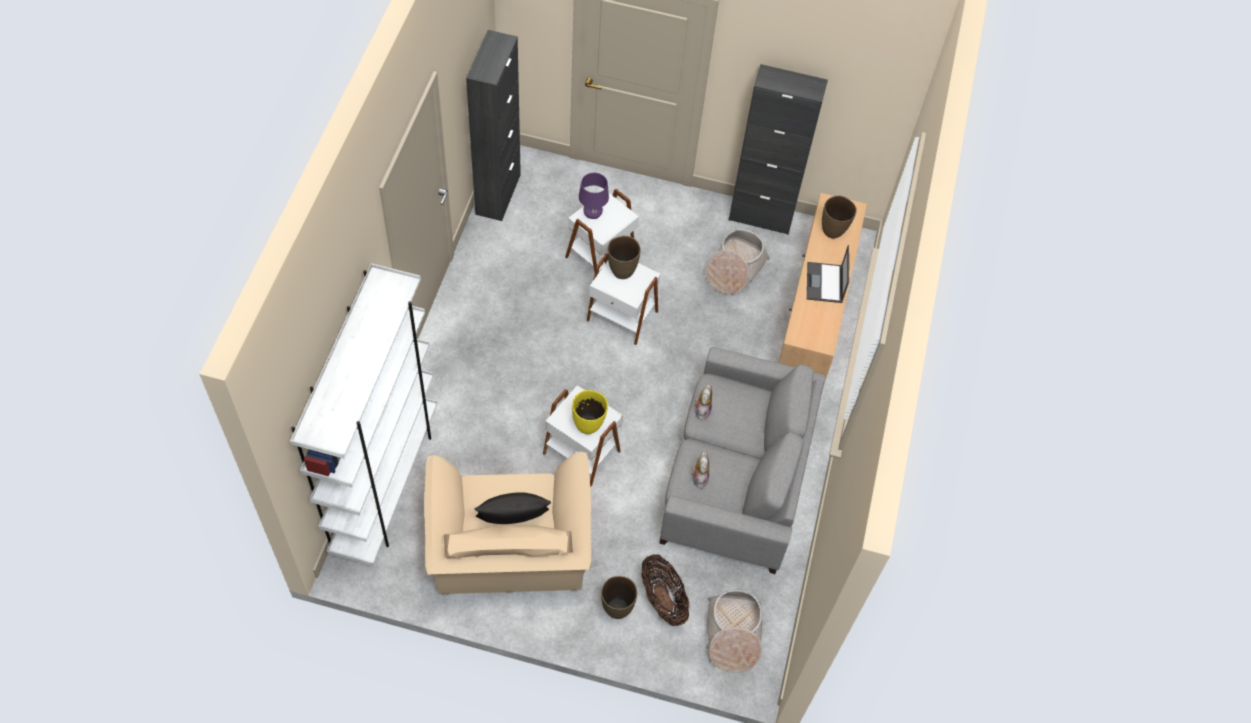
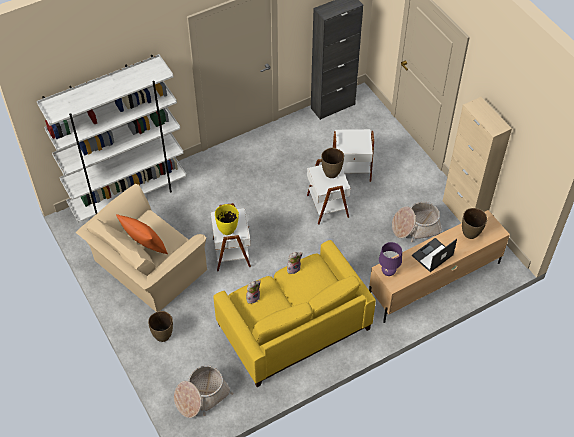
camera: 50 degrees right, 5 degrees down
(513, 523) = (145, 247): black pillow -> orange pillow
(592, 214) = (349, 136): purple table lamp -> purple table lamp (388, 272)
(663, 599) = (188, 350): basket -> none
(736, 477) = (293, 326): grey sofa -> yellow sofa
(761, 217) = (463, 212): black cabinet -> beige cabinet

